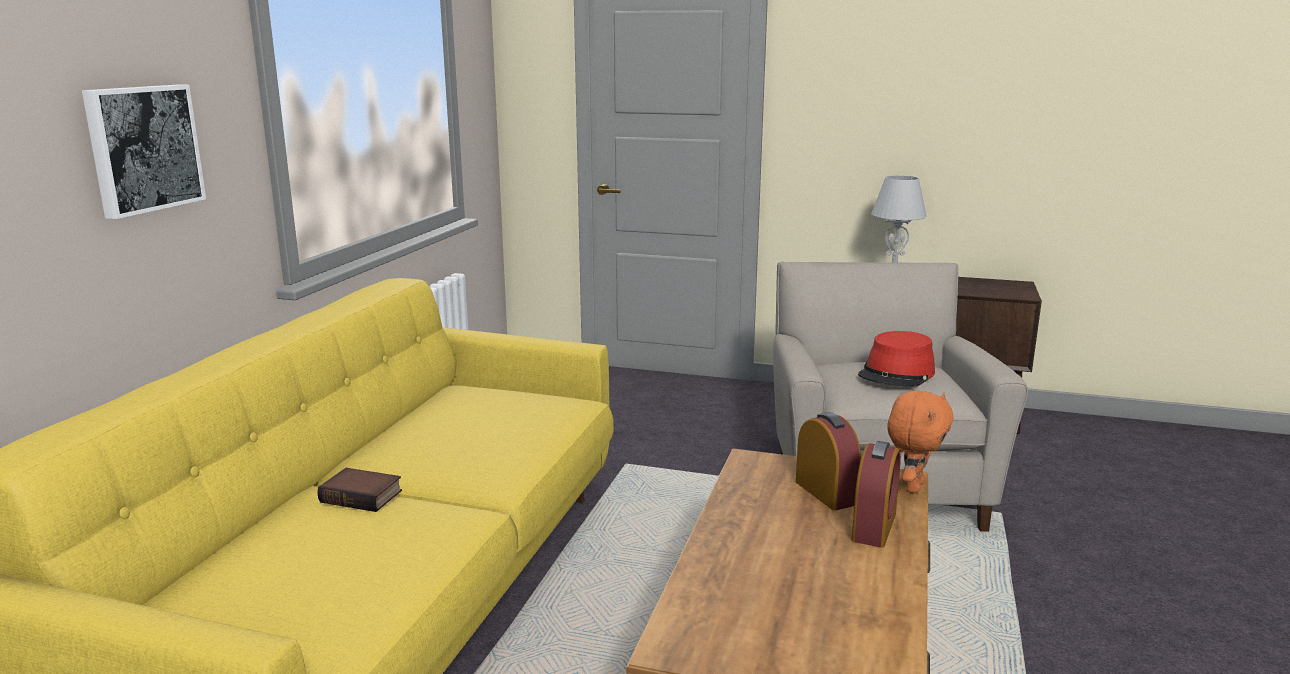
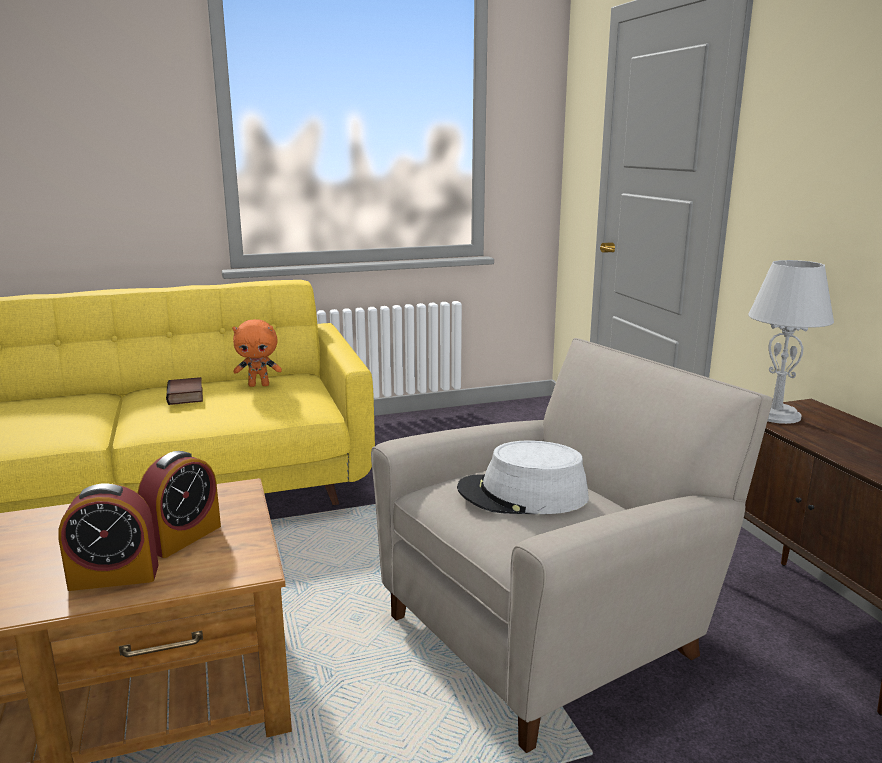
camera: 55 degrees right, 0 degrees up
(143, 148) = (95, 155): picture -> none
(363, 496) = (84, 403): book -> book (187, 396)
(897, 374) = (522, 495): red hat -> grey hat
(913, 486) = (232, 578): orange plush toy -> orange plush toy (259, 385)

